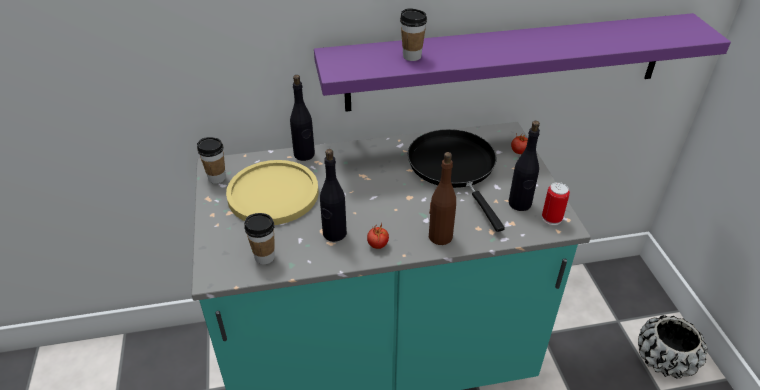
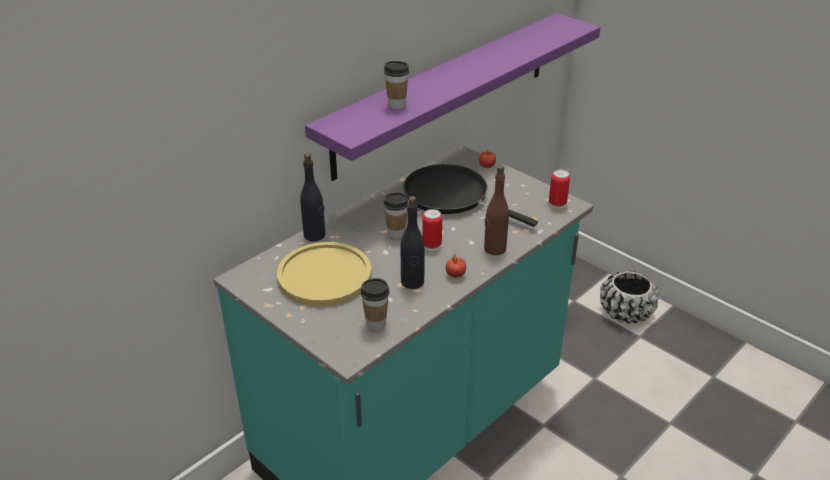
camera: 35 degrees left, 5 degrees down
(217, 178) = (255, 285): cup -> cup (396, 233)
(388, 206) = (432, 245): none -> can
(520, 204) = (526, 203): black bottle -> none

